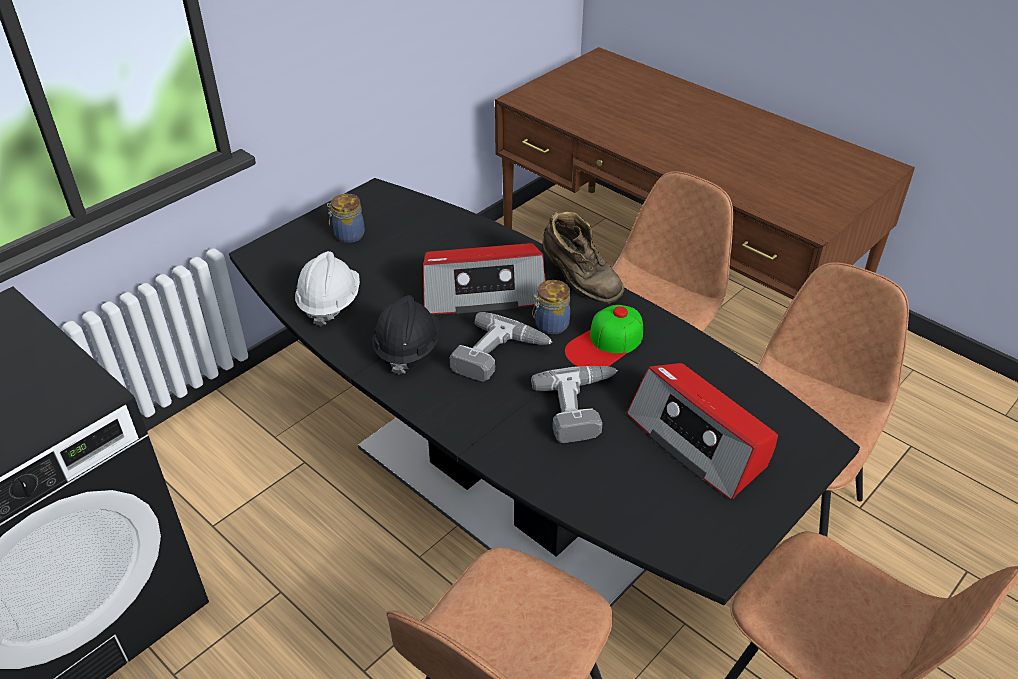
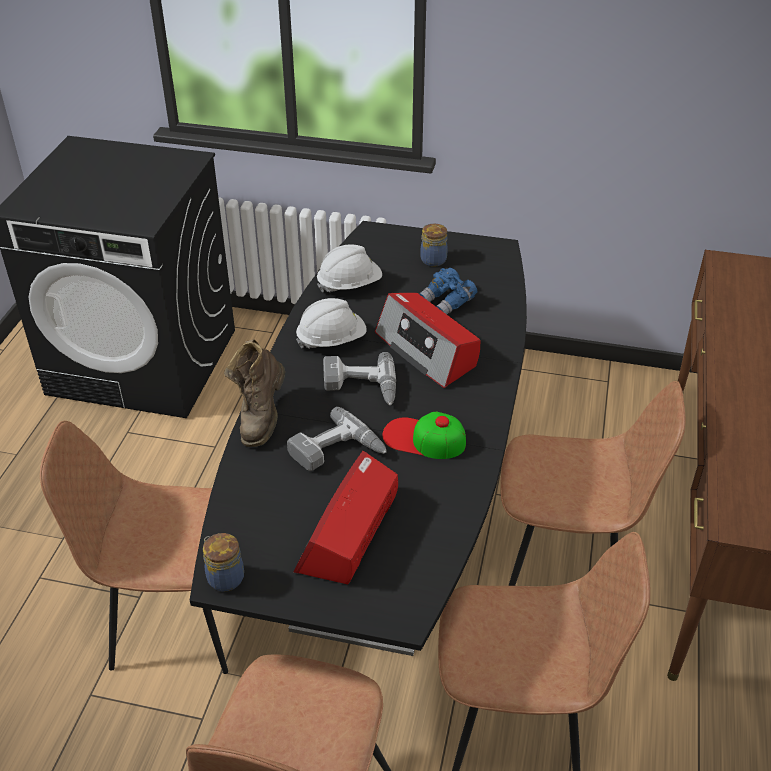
camera: 60 degrees right, 0 degrees up
(407, 348) = (331, 340): black hard hat -> white hard hat
(424, 252) = (448, 302): none -> blue binoculars
(550, 325) = (420, 400): jar -> jar (224, 577)
(579, 284) = (487, 397): brown boot -> brown boot (261, 417)

